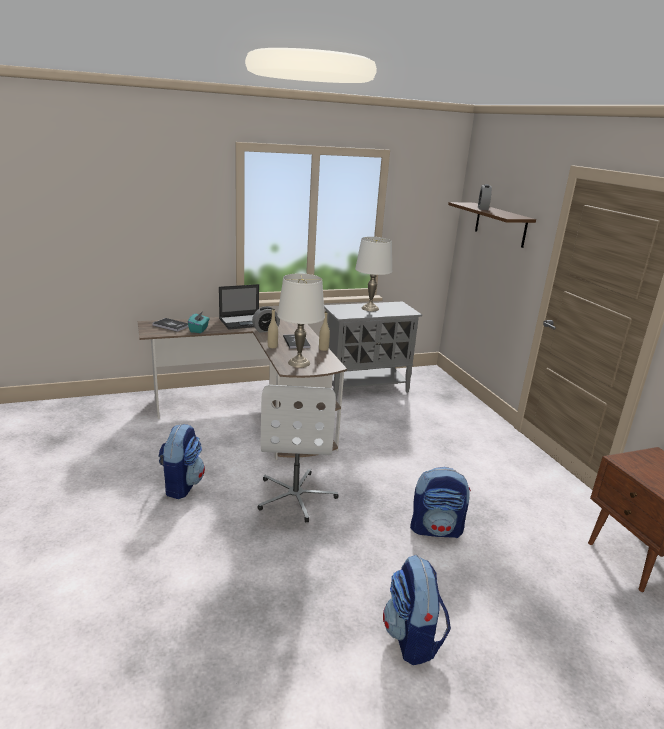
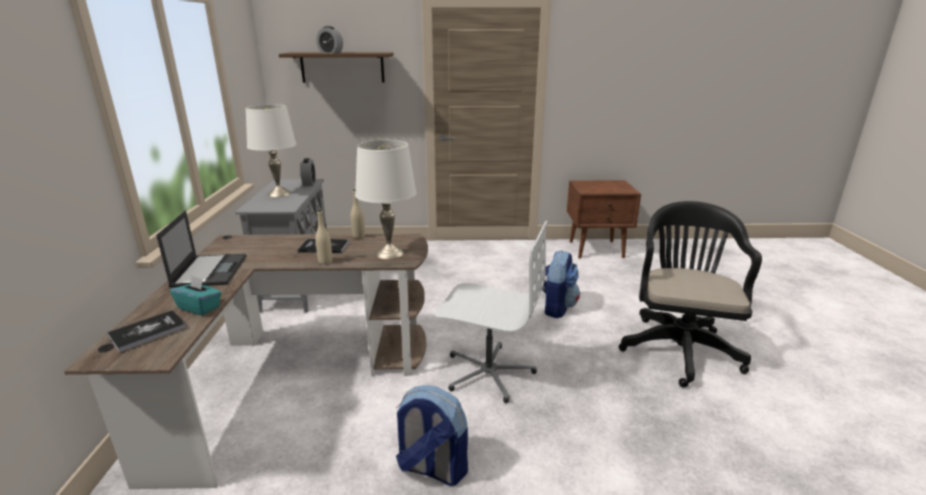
camera: 70 degrees left, 0 degrees up
(265, 330) = (261, 259): alarm clock -> alarm clock (309, 183)
(412, 638) = (679, 347): backpack -> black office chair

